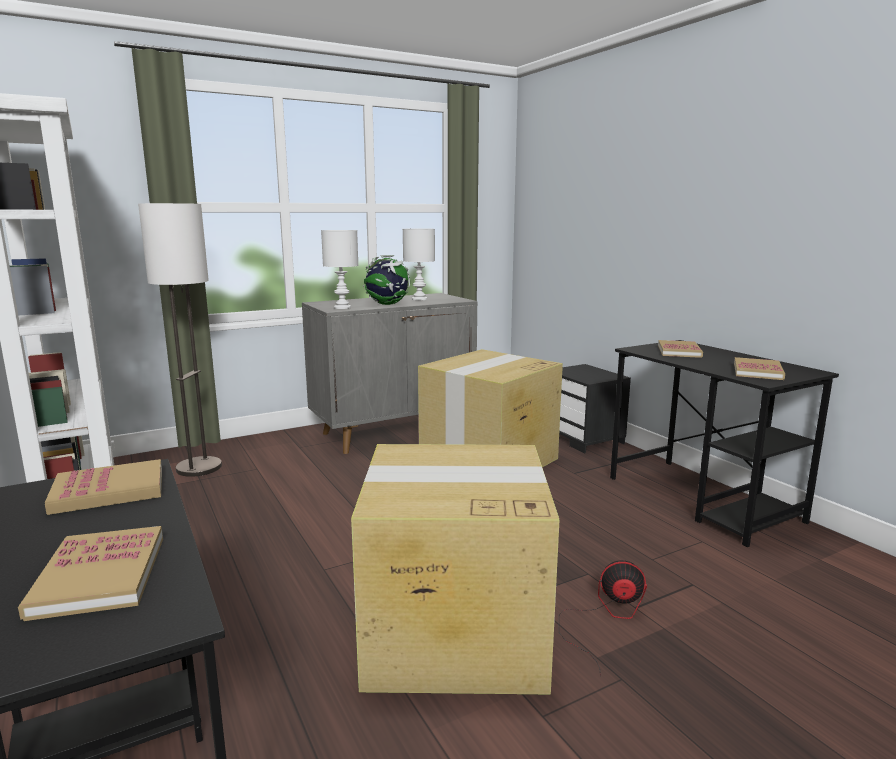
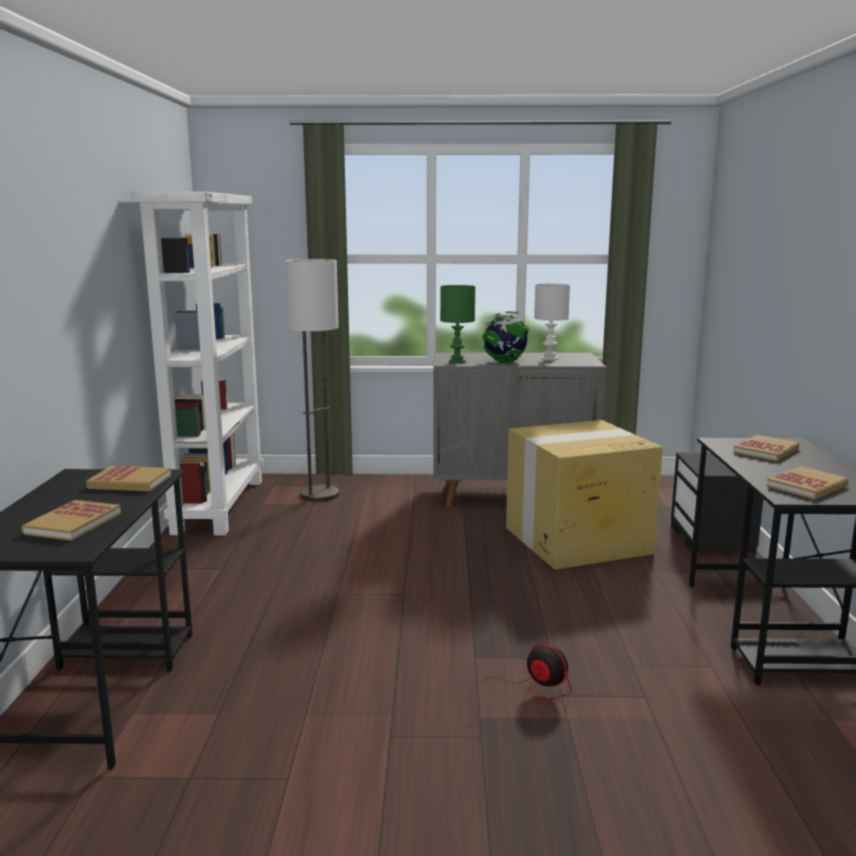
camera: 30 degrees right, 0 degrees up
(343, 307) = (457, 362): white table lamp -> green table lamp
(452, 631) = (386, 663): cardboard box -> none

